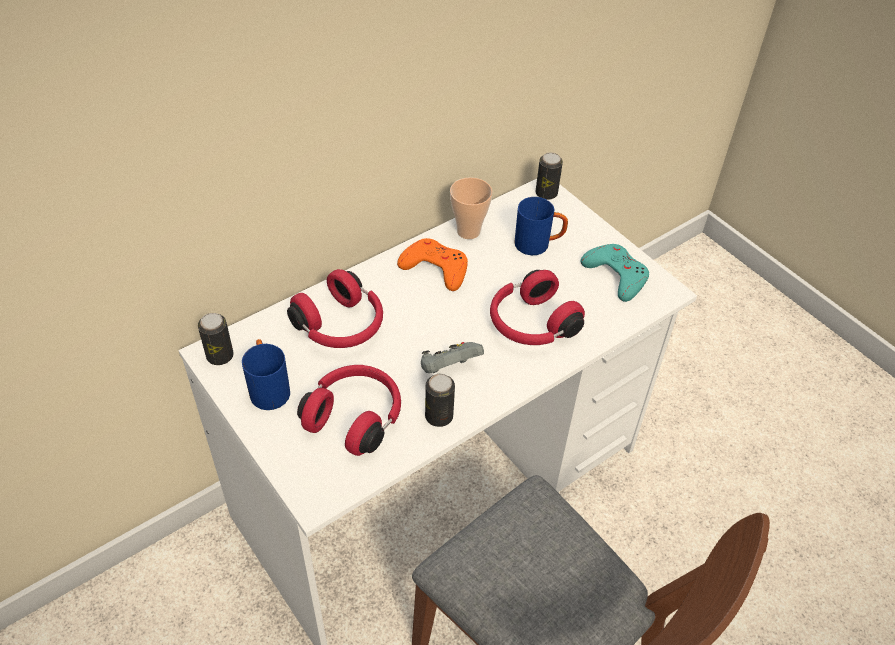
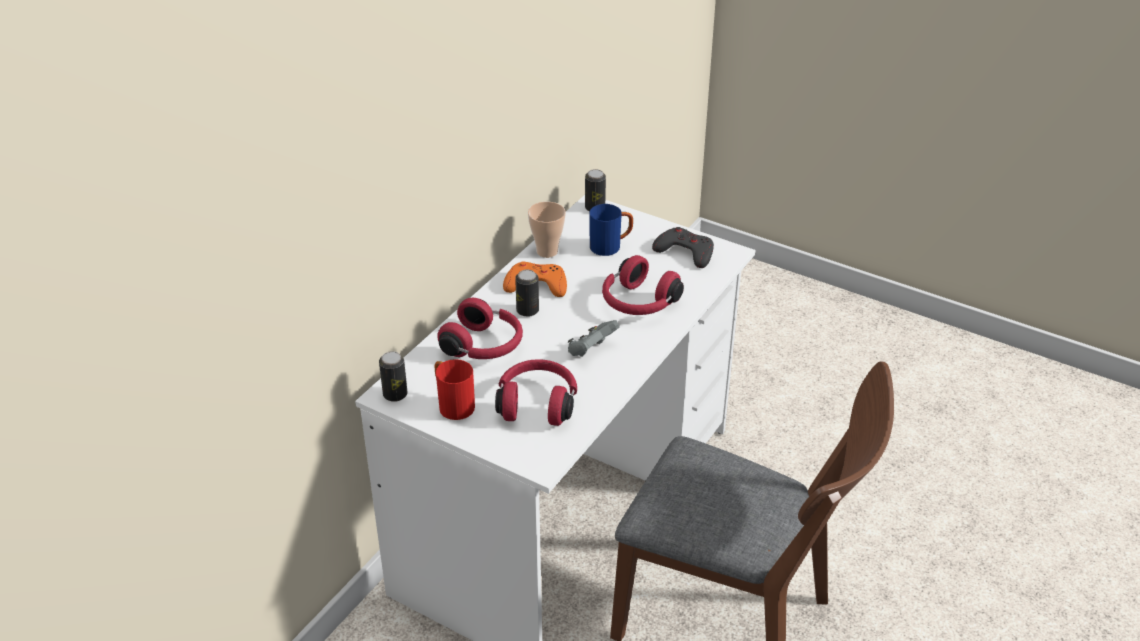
camera: 20 degrees left, 10 degrees down
(268, 388) = (452, 404): blue mug -> red mug
(439, 416) = (604, 384): can -> can (527, 310)
(616, 275) = (685, 252): turquoise game controller -> grey game controller

